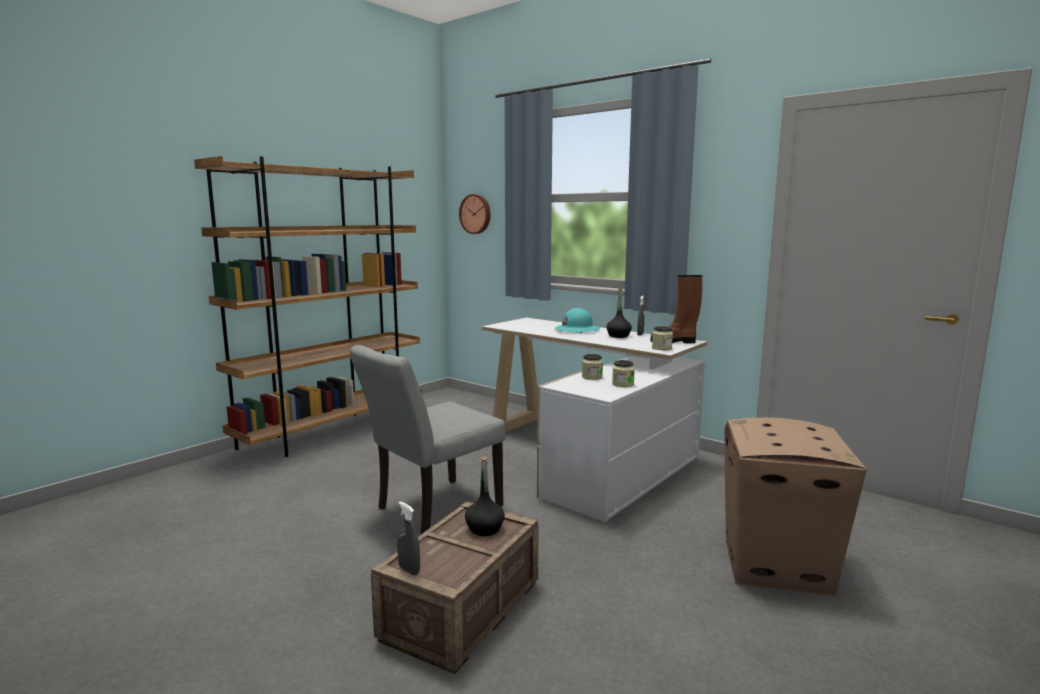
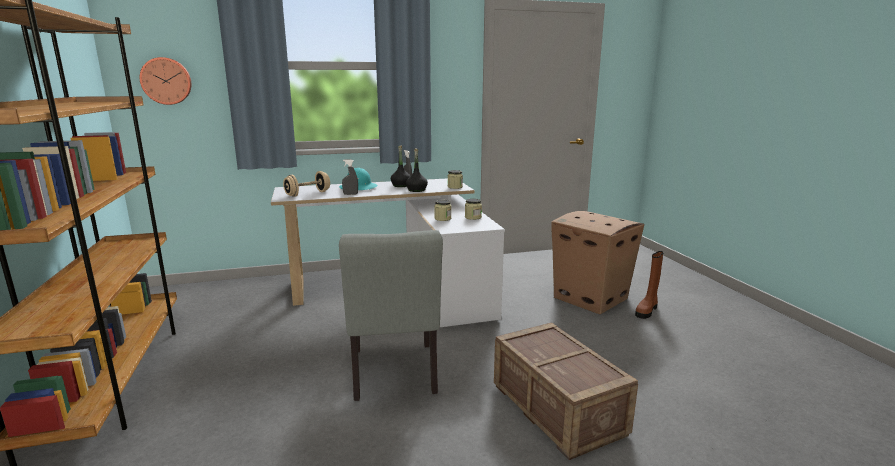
camera: 55 degrees left, 5 degrees up
(409, 570) = (587, 386): grey spray bottle -> grey spray bottle (350, 194)
(485, 529) = (546, 343): black bottle -> black bottle (417, 190)
(523, 326) = (308, 194): none -> beige dumbbell
(674, 341) = (443, 182): brown boot -> brown boot (647, 310)

